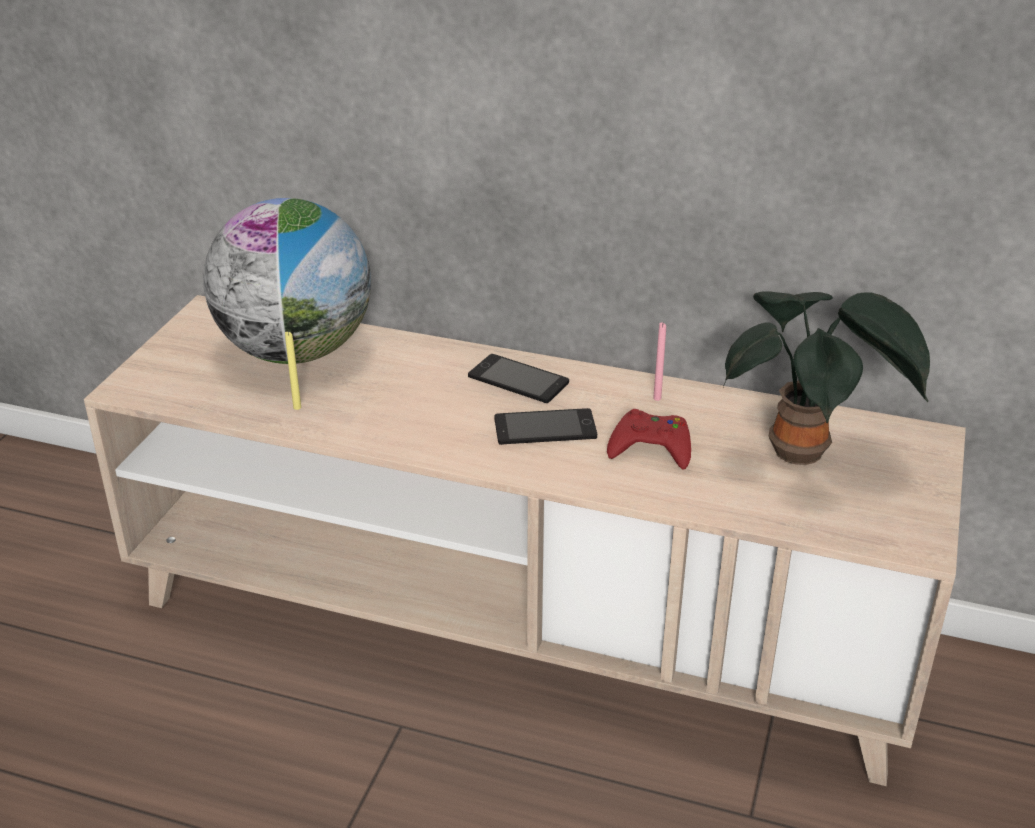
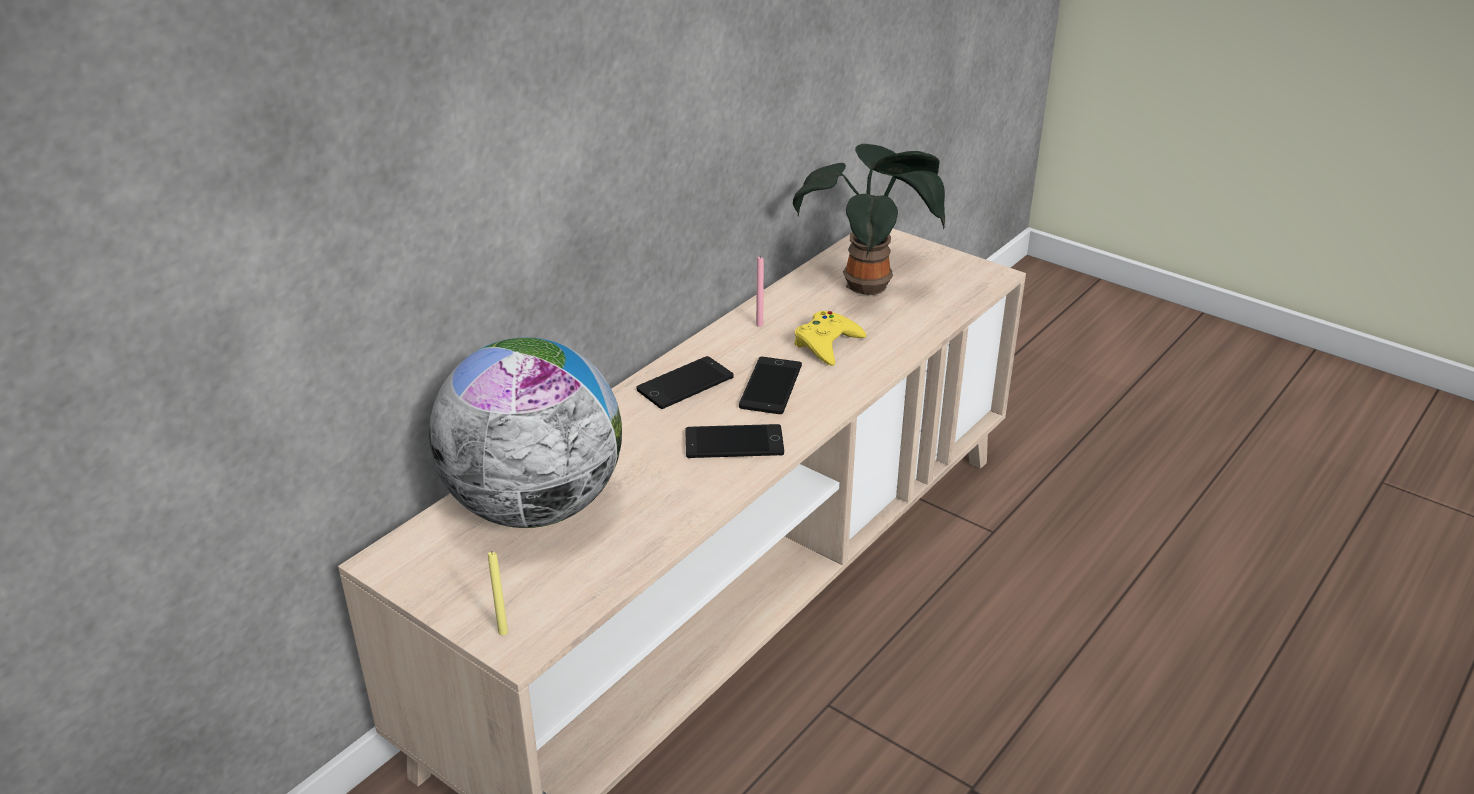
camera: 70 degrees left, 0 degrees up
(297, 407) = (647, 521): yellow candle -> yellow candle (503, 632)
(435, 427) = (734, 443): none -> phone
(651, 447) = (827, 344): red game controller -> yellow game controller

